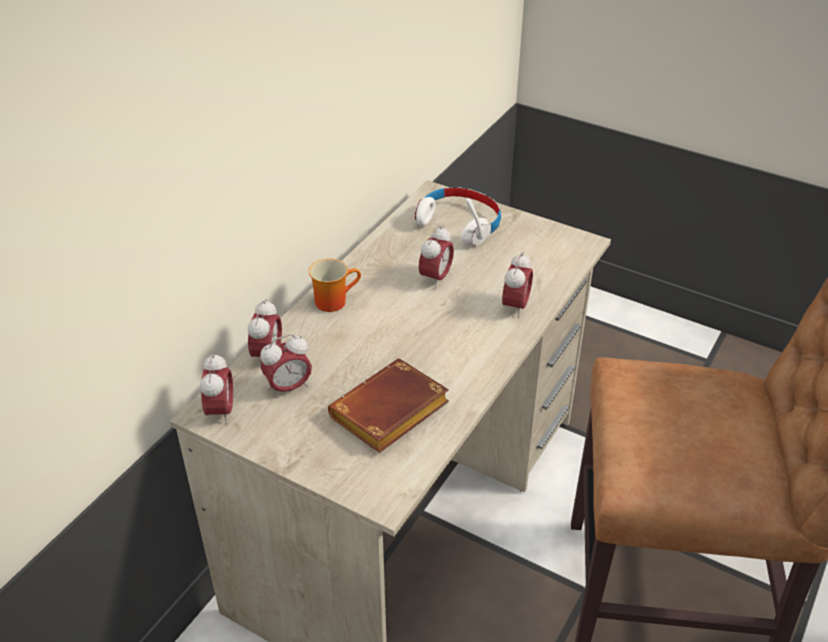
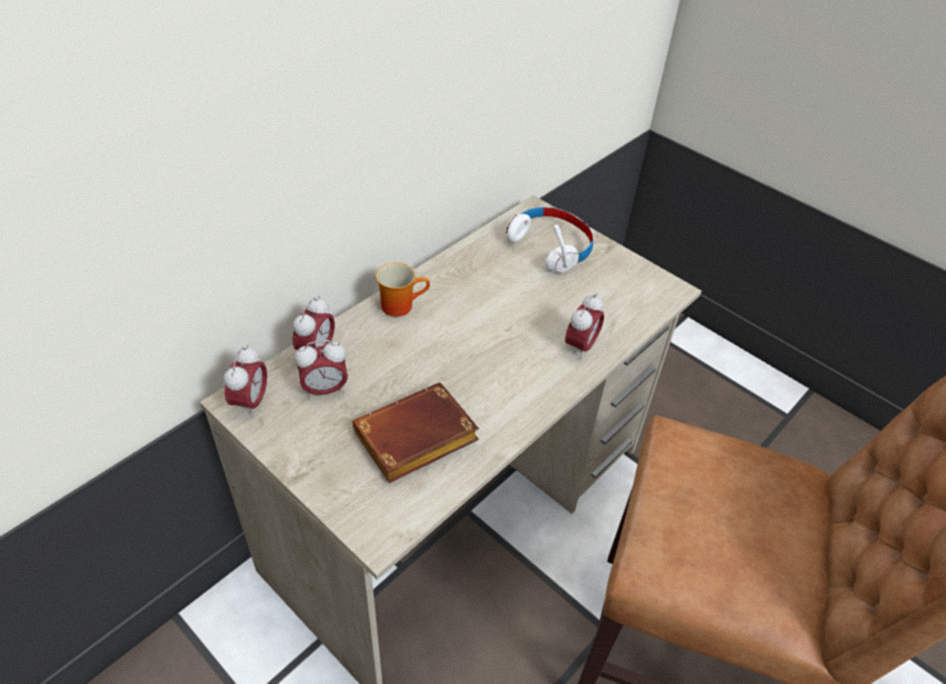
camera: 10 degrees right, 5 degrees up
(435, 278) = (509, 300): alarm clock -> none

